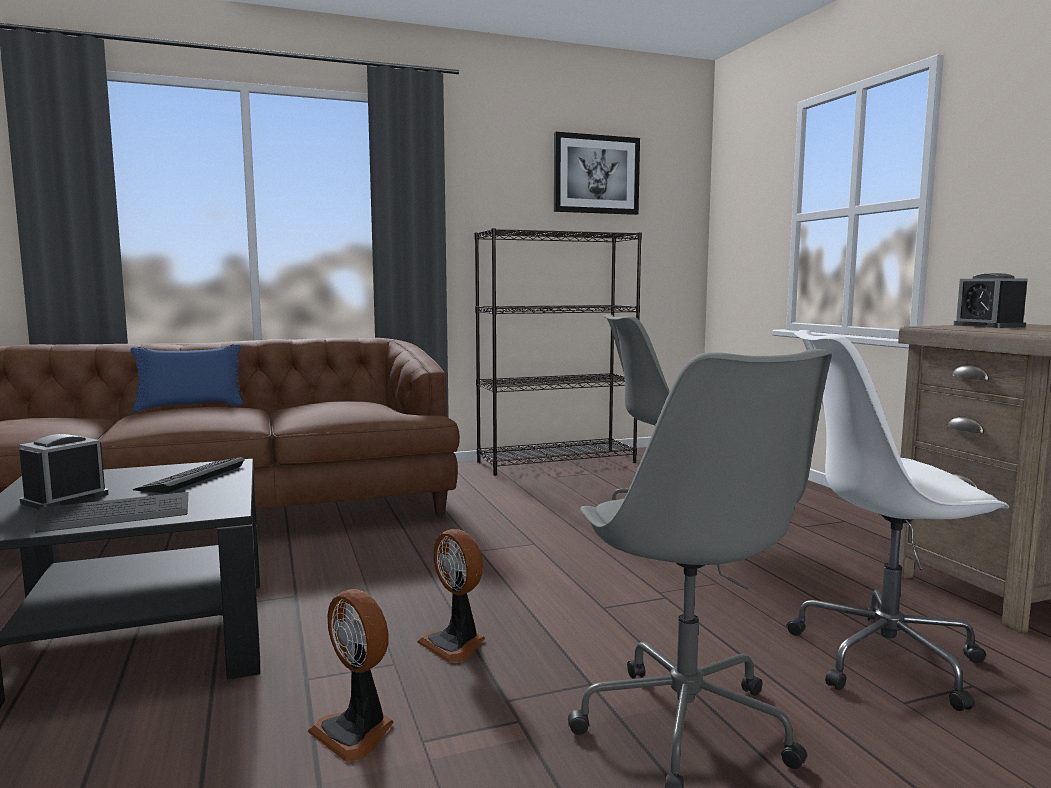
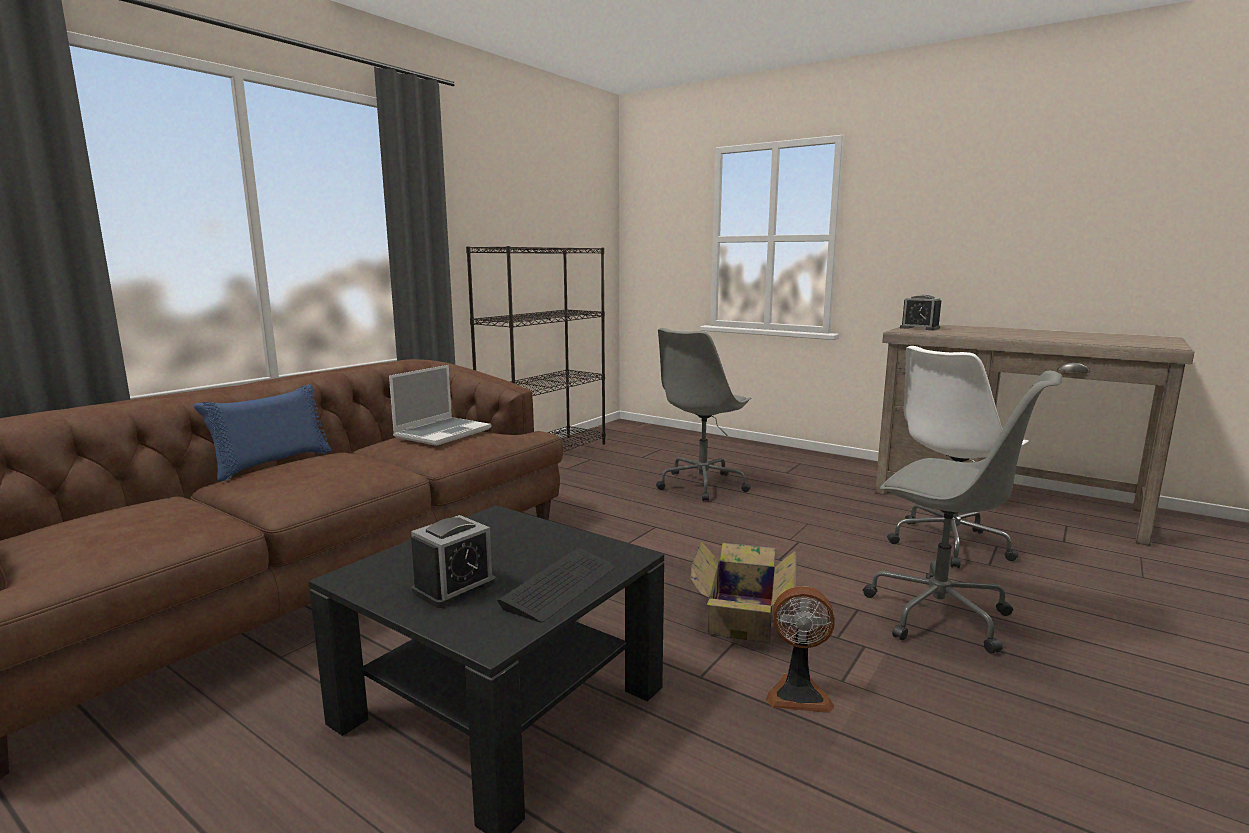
camera: 35 degrees left, 5 degrees up
(65, 498) = (454, 587): alarm clock -> alarm clock turned 135 degrees counterclockwise
(191, 477) = (504, 535): keyboard -> none
(342, 403) = (443, 433): none -> laptop
(455, 644) = (743, 614): fan -> cardboard box
(596, 174) = (549, 191): picture -> none

